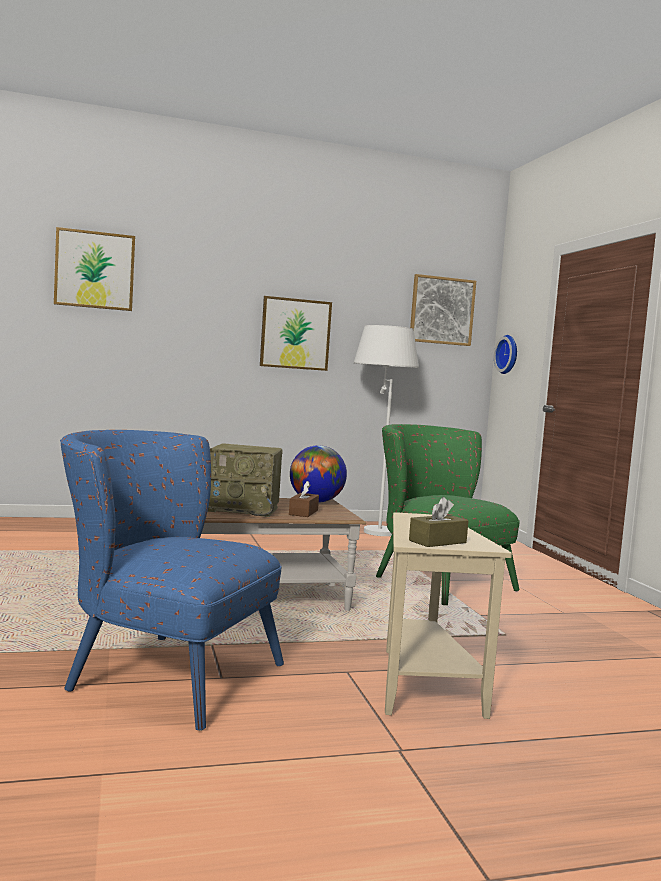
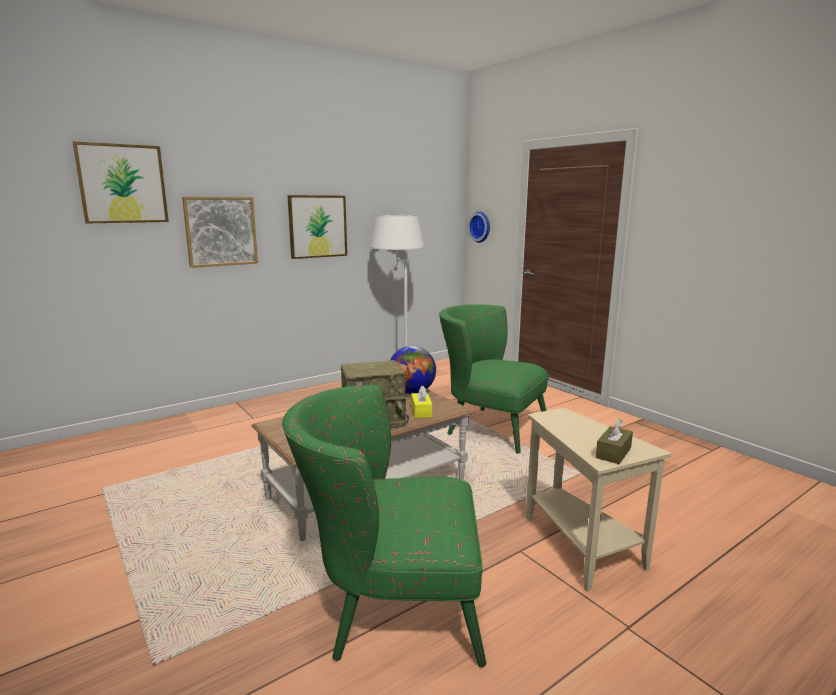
camera: 20 degrees left, 10 degrees up
(160, 672) = (390, 604): blue armchair -> green armchair
(303, 512) = (421, 411): brown tissue box -> yellow tissue box
(442, 310) = (427, 194): picture -> picture (221, 231)

